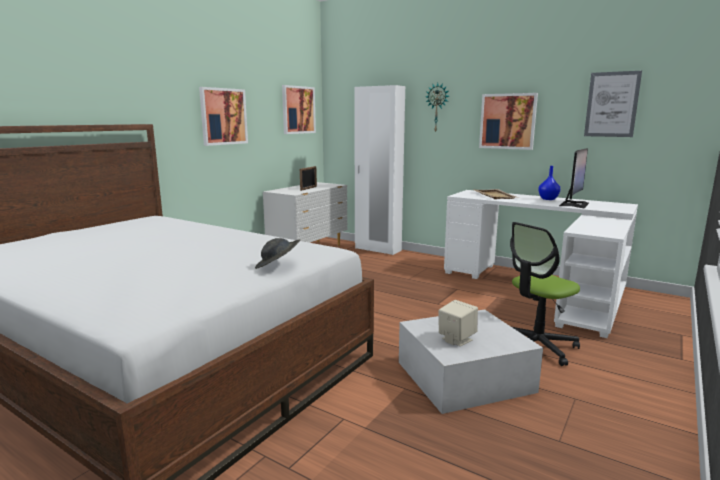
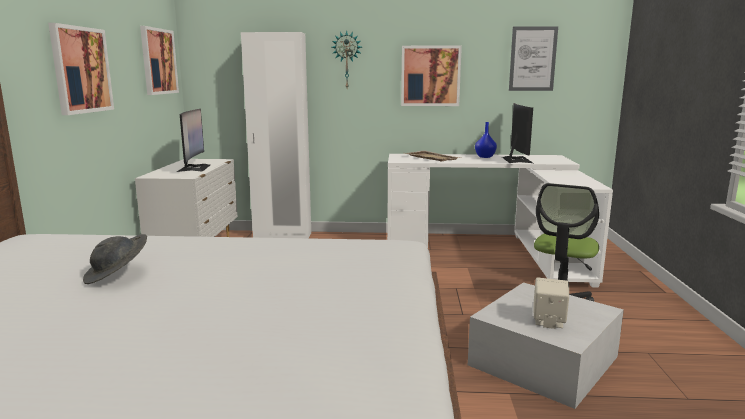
camera: 30 degrees left, 0 degrees up
(278, 266) = (388, 277): grey hat -> grey hat (118, 275)
(308, 188) = (194, 168): picture frame -> monitor

